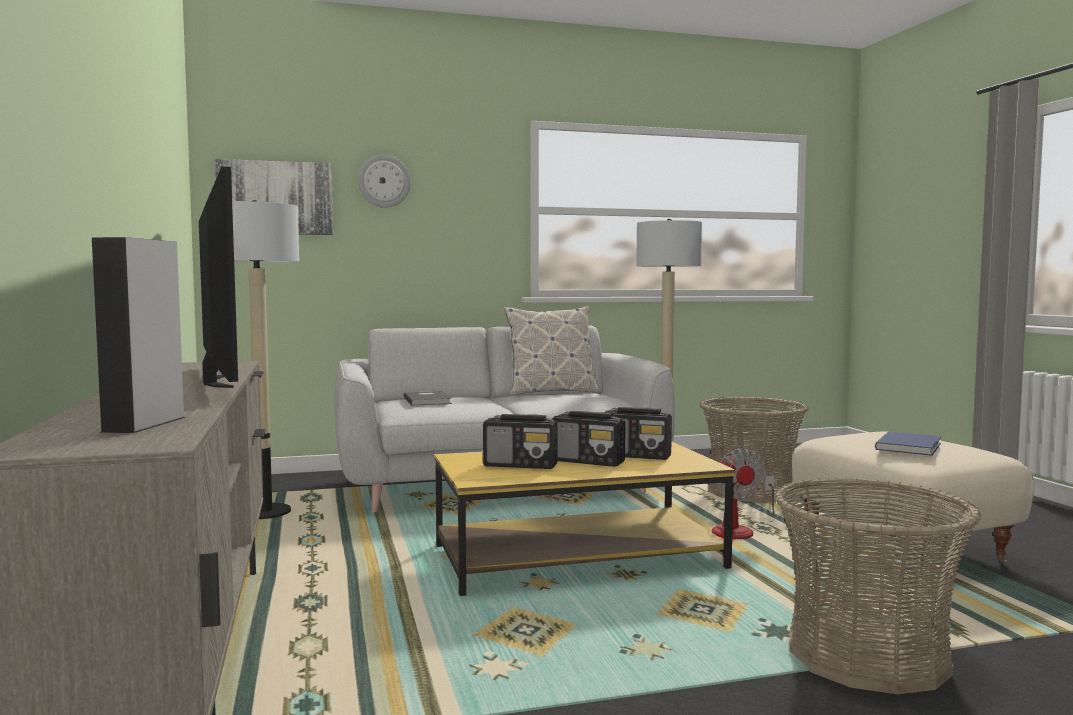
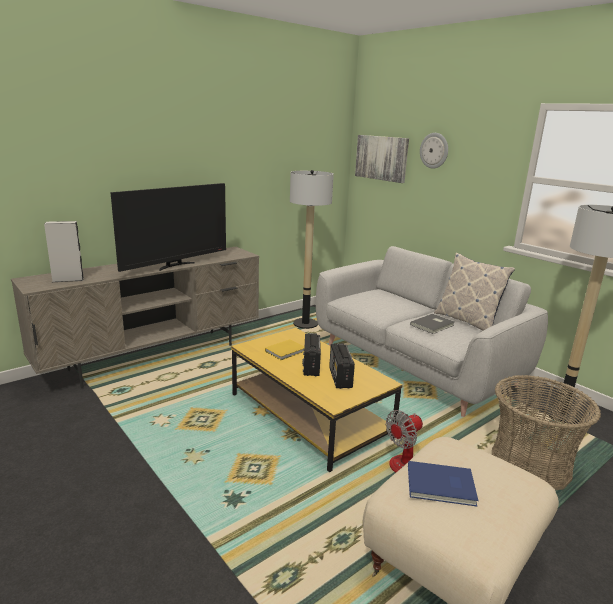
camera: 65 degrees right, 15 degrees up
(428, 400) = (378, 298): grey book -> grey book (433, 325)
(521, 465) = (286, 351): radio -> yellow book
(866, 655) = (217, 540): basket -> none

